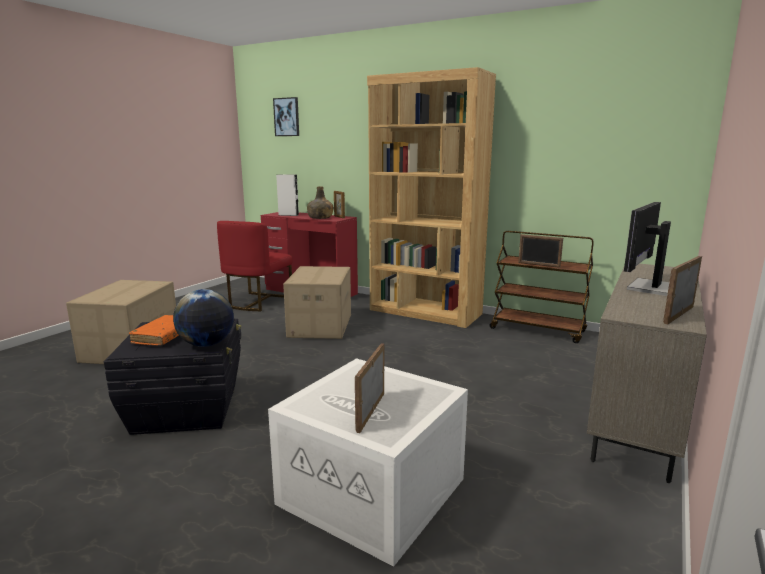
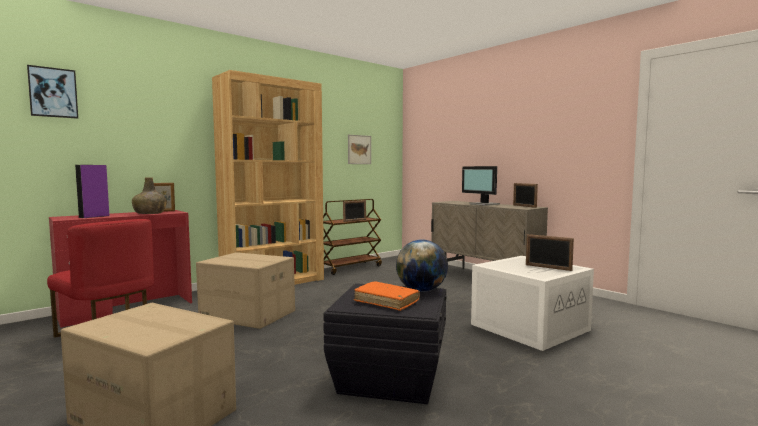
camera: 70 degrees left, 10 degrees down
(288, 215) = (94, 216): white speaker -> purple speaker
(599, 155) = (359, 149): none -> picture

